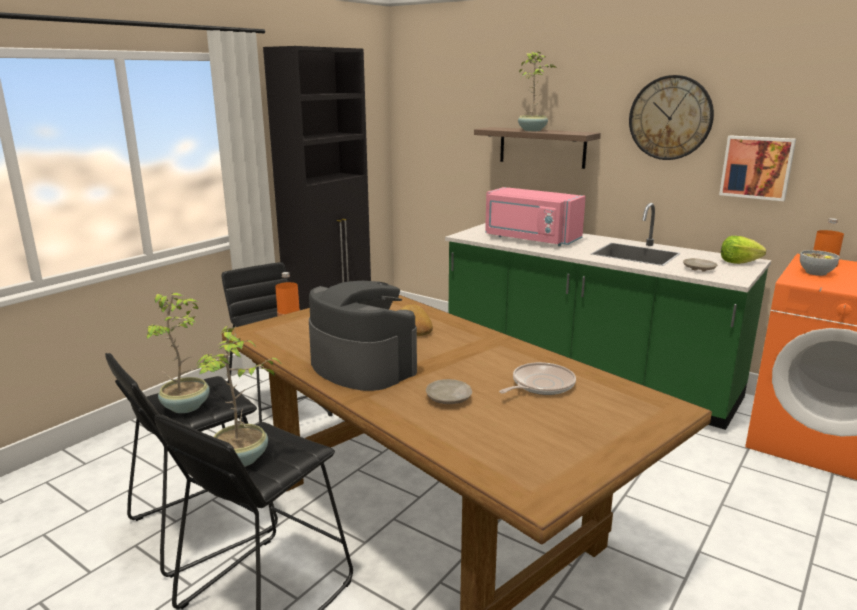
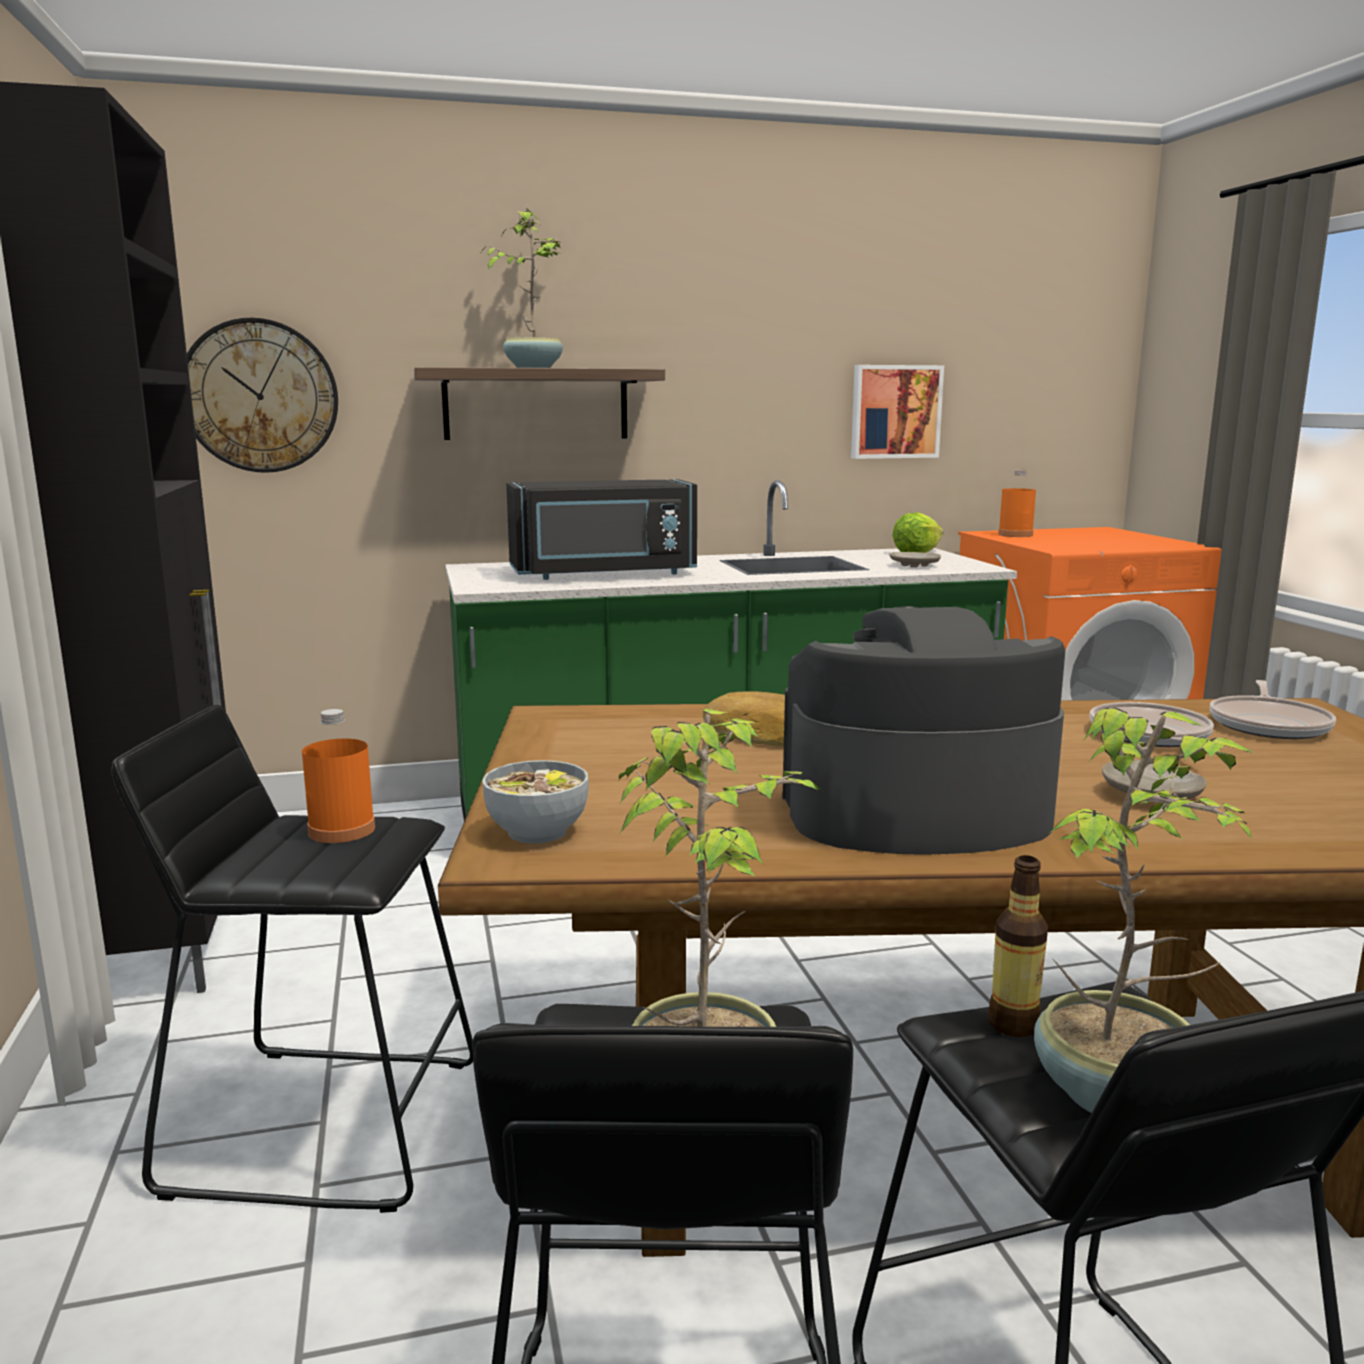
camera: 50 degrees left, 5 degrees down
(270, 435) = (1013, 1024): none -> bottle
(530, 239) = (604, 574): pink microwave -> black microwave
(617, 406) = (1269, 725): none -> frying pan
(670, 118) = (766, 340): wall clock -> wall clock (260, 396)
(815, 272) = (1042, 541): bowl -> bowl (537, 832)

